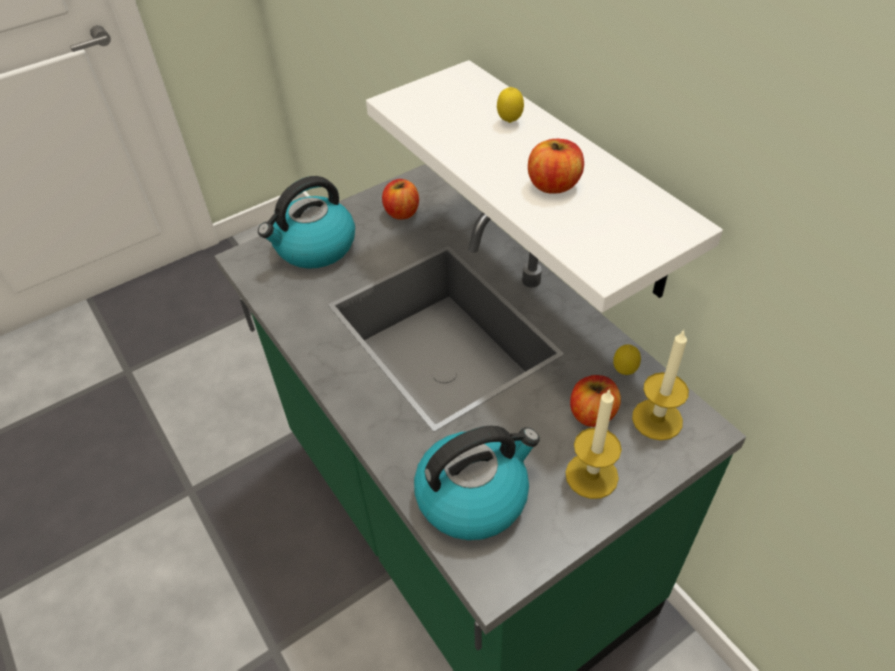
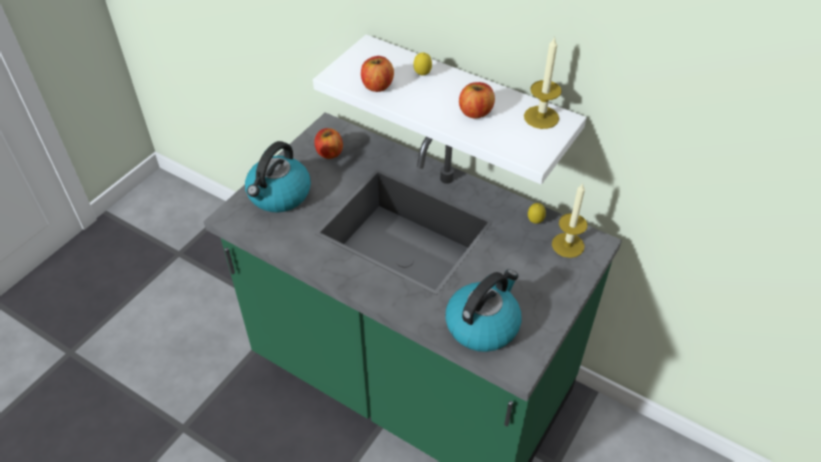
camera: 25 degrees left, 0 degrees up
(591, 475) = (546, 290): candle -> candle (541, 117)
(592, 413) = (528, 253): apple -> apple (377, 86)

